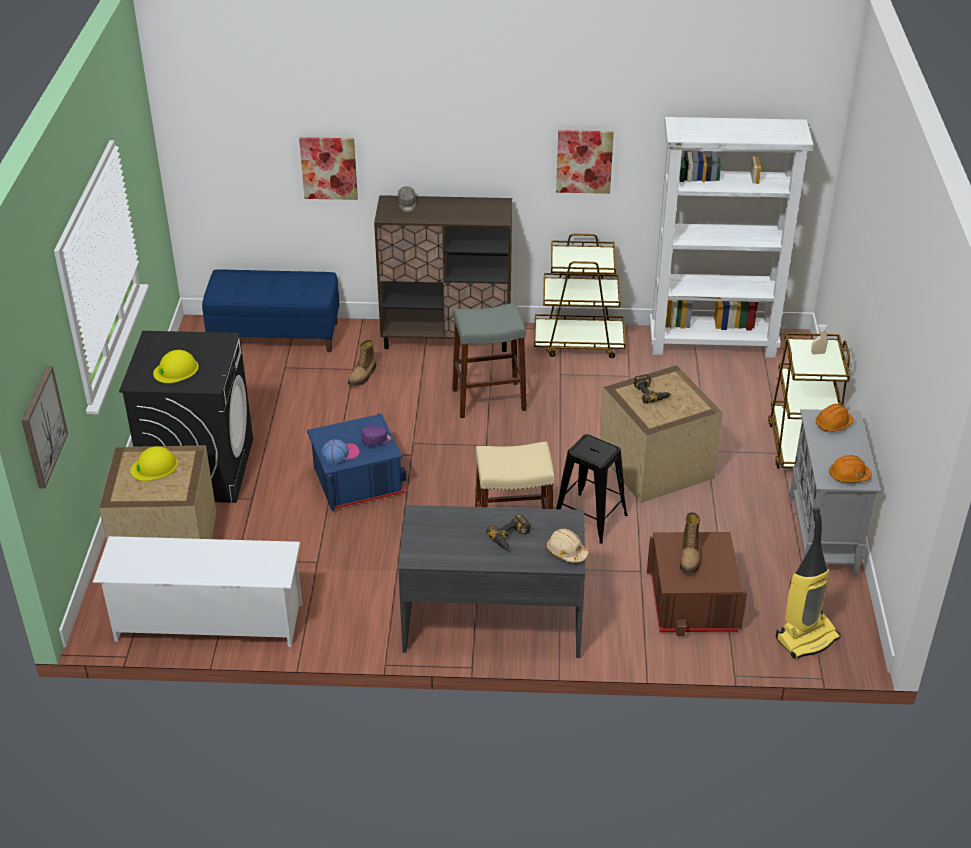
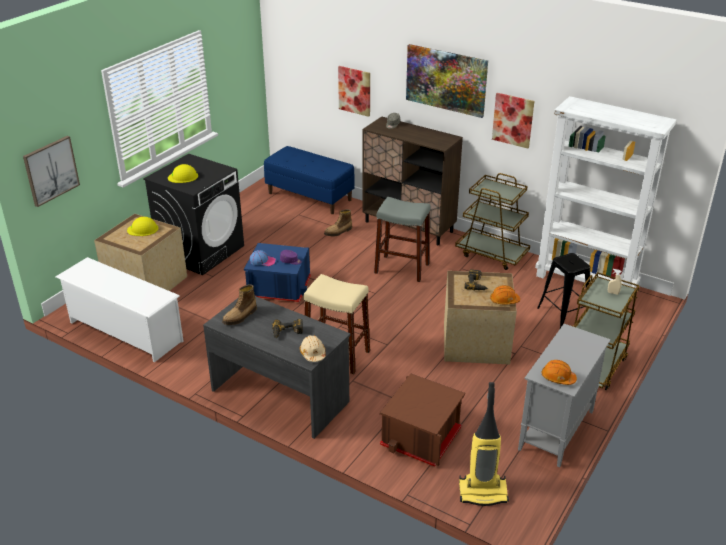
camera: 30 degrees right, 5 degrees down
(479, 127) = (446, 80): none -> picture
(590, 518) = (401, 358): black stool -> black stool (563, 314)
(690, 557) = (421, 397): boot -> boot (240, 316)
(833, 424) = (579, 341): orange hard hat -> orange hard hat (504, 300)

